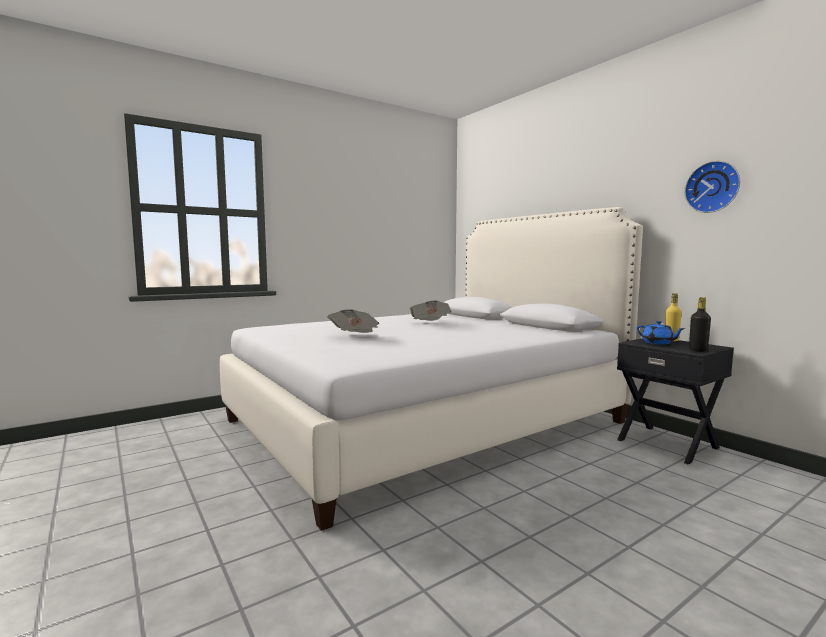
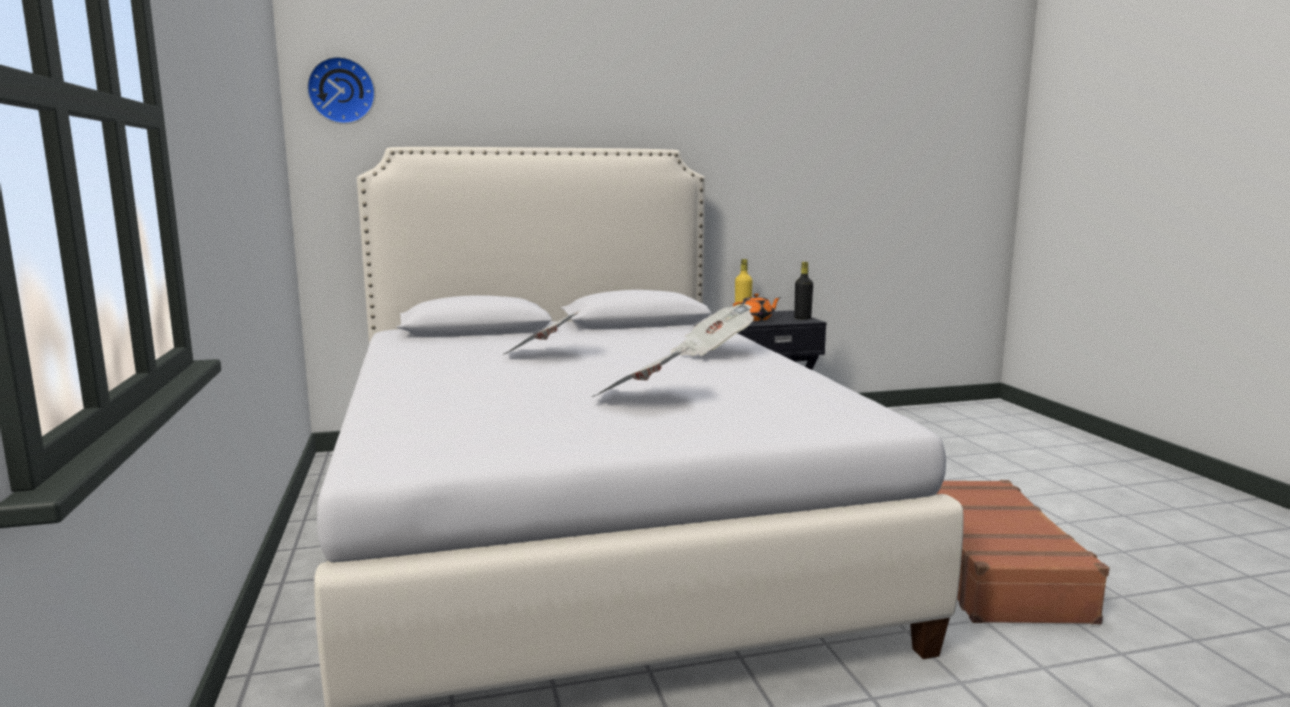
camera: 70 degrees left, 5 degrees up
(477, 557) = (992, 569): none -> brown suitcase
(482, 337) = (711, 352): none -> newspaper
(658, 343) = (756, 319): blue teapot -> orange teapot
(713, 187) = (764, 137): wall clock -> wall clock (342, 91)

